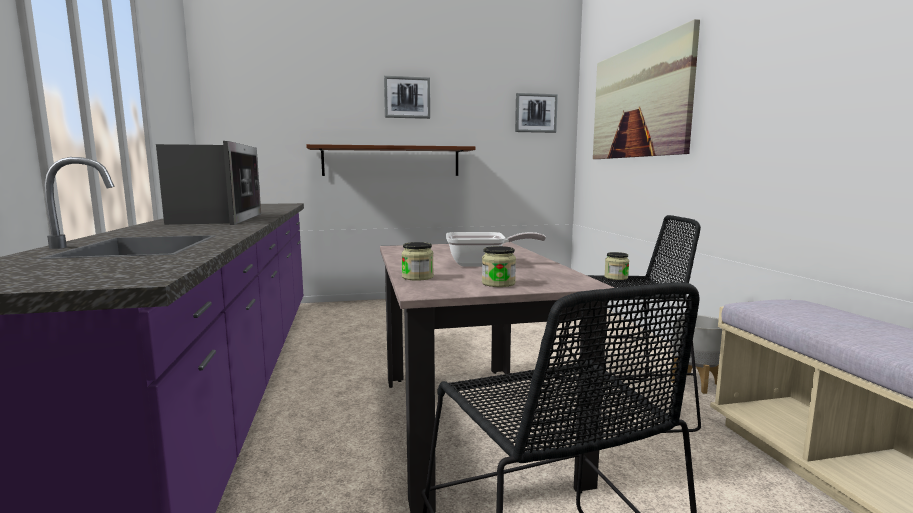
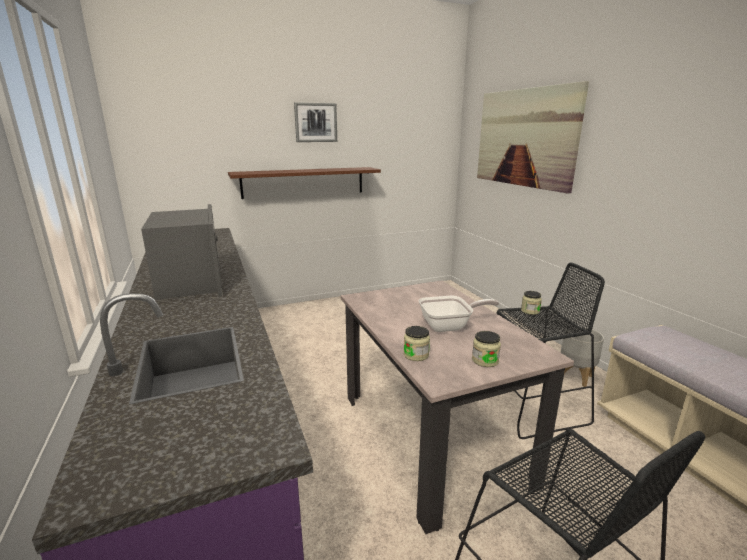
camera: 10 degrees left, 10 degrees up
(535, 113) = (426, 133): picture -> none

